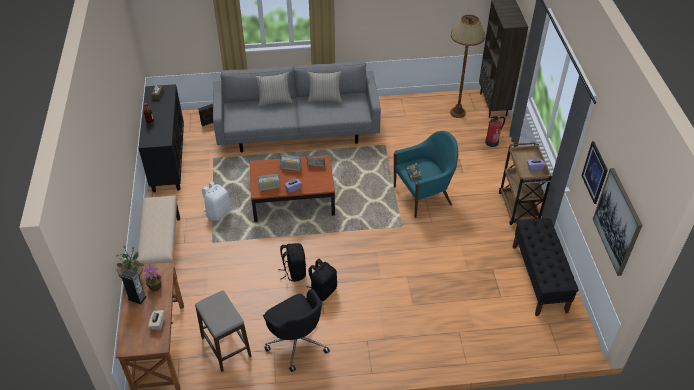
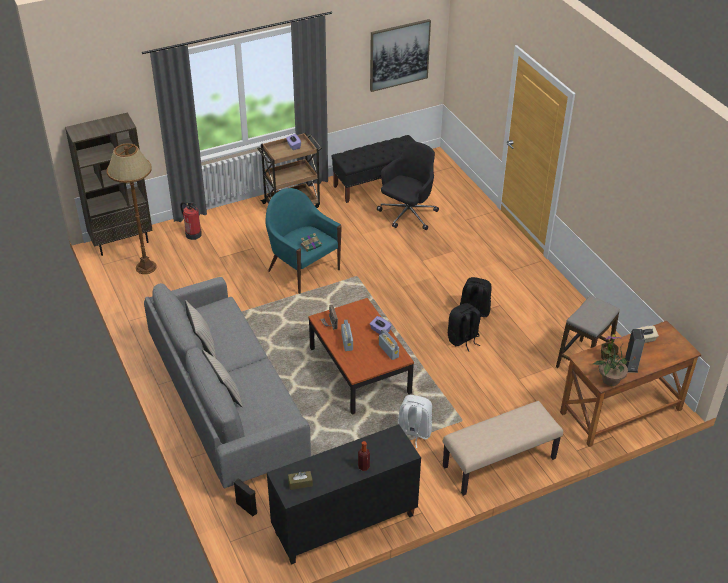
camera: 110 degrees left, 5 degrees down
(297, 341) = (543, 314): black office chair -> black office chair (407, 215)
(595, 172) = (346, 66): picture -> none

